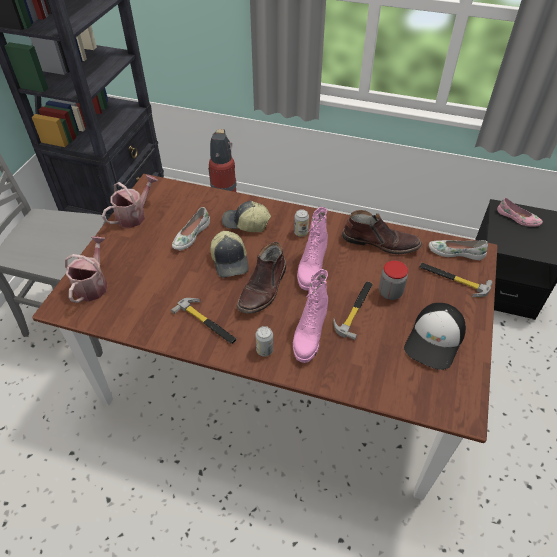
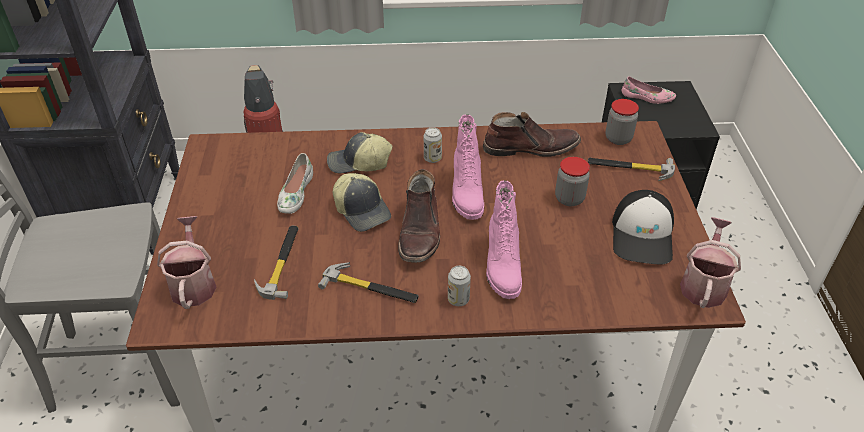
camera: 20 degrees left, 5 degrees down
(134, 215) = (205, 187): watering can -> watering can (704, 284)
(355, 309) = (539, 226): hammer -> hammer (281, 263)
(456, 252) = (618, 138): white shoe -> jar

